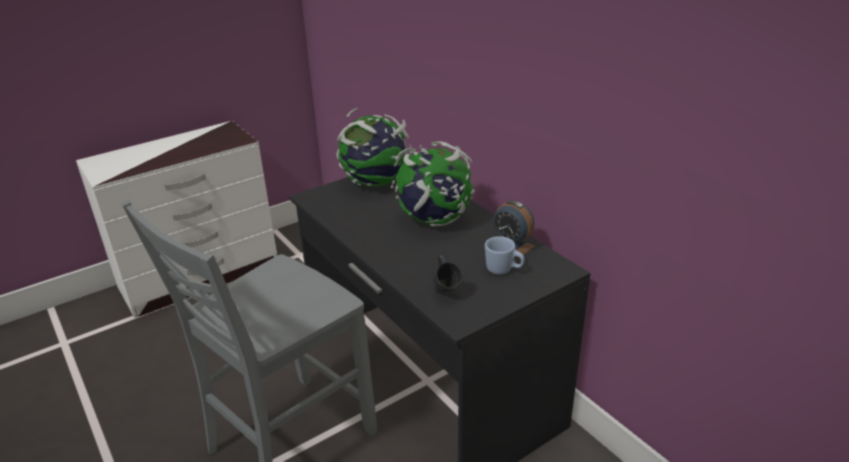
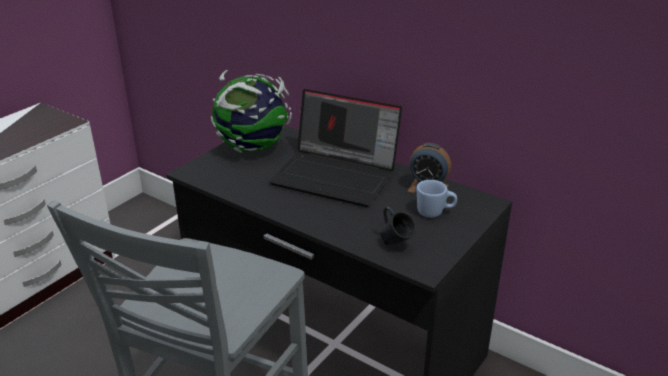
camera: 20 degrees left, 0 degrees up
(434, 220) = (337, 176): globe -> laptop

